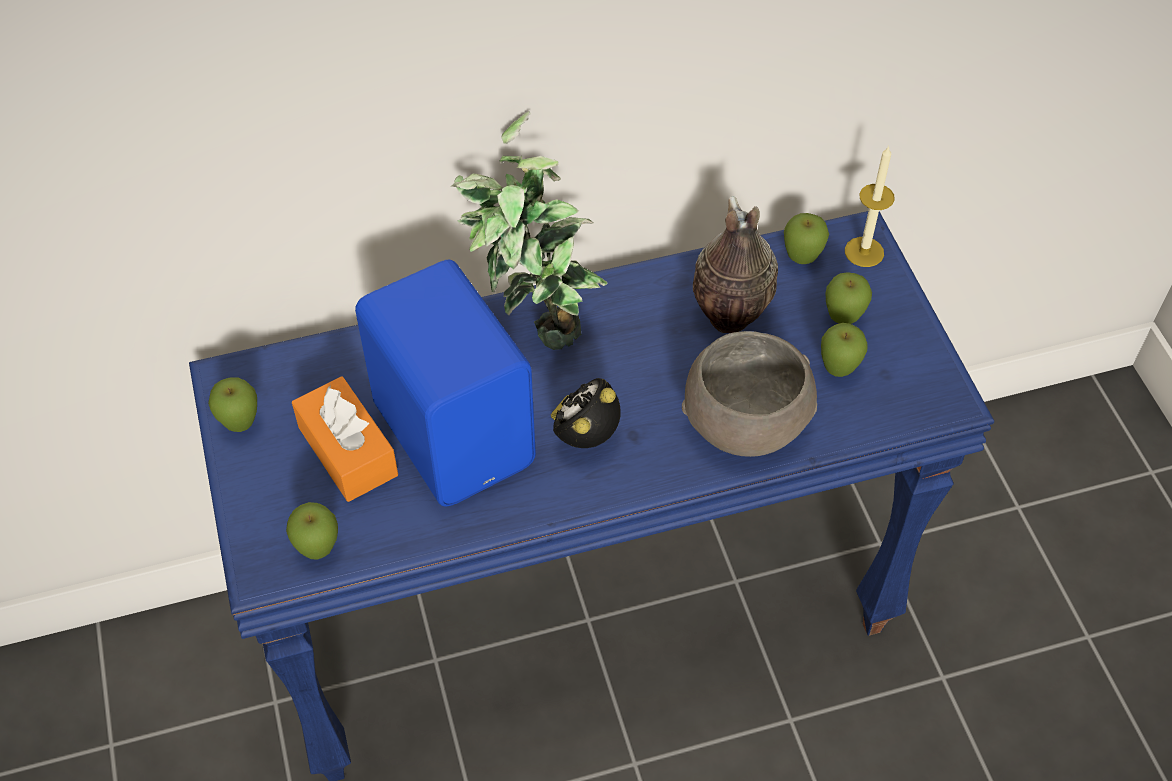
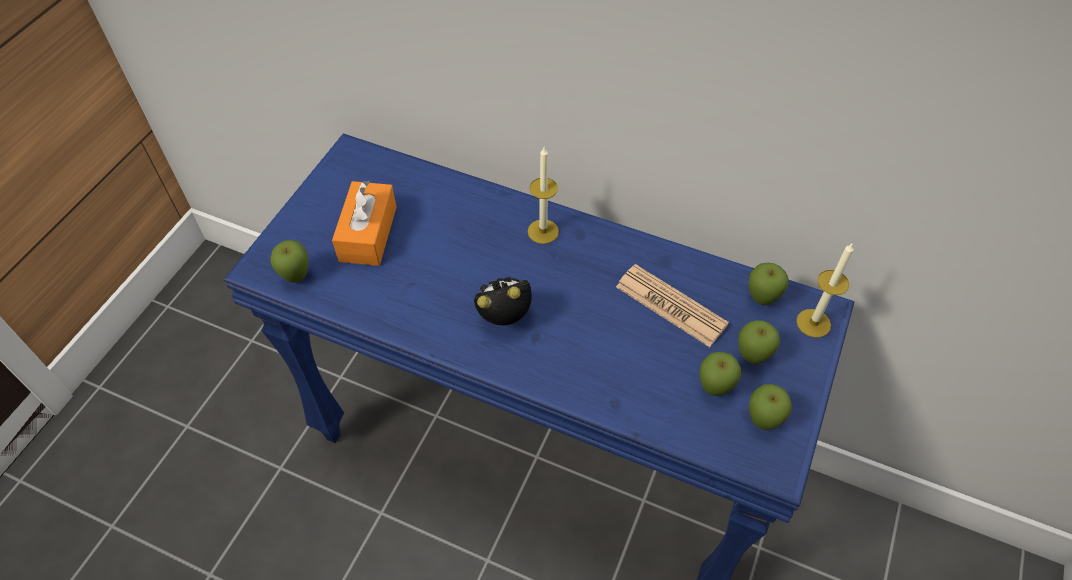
camera: 40 degrees right, 0 degrees up
(241, 425) = (331, 182): apple -> apple (762, 422)
(456, 431) = (436, 263): blue speaker -> none
(533, 327) = (543, 231): potted plant -> candle
(728, 319) = (671, 306): vase -> newspaper
(745, 422) = (614, 379): grey bowl -> none

